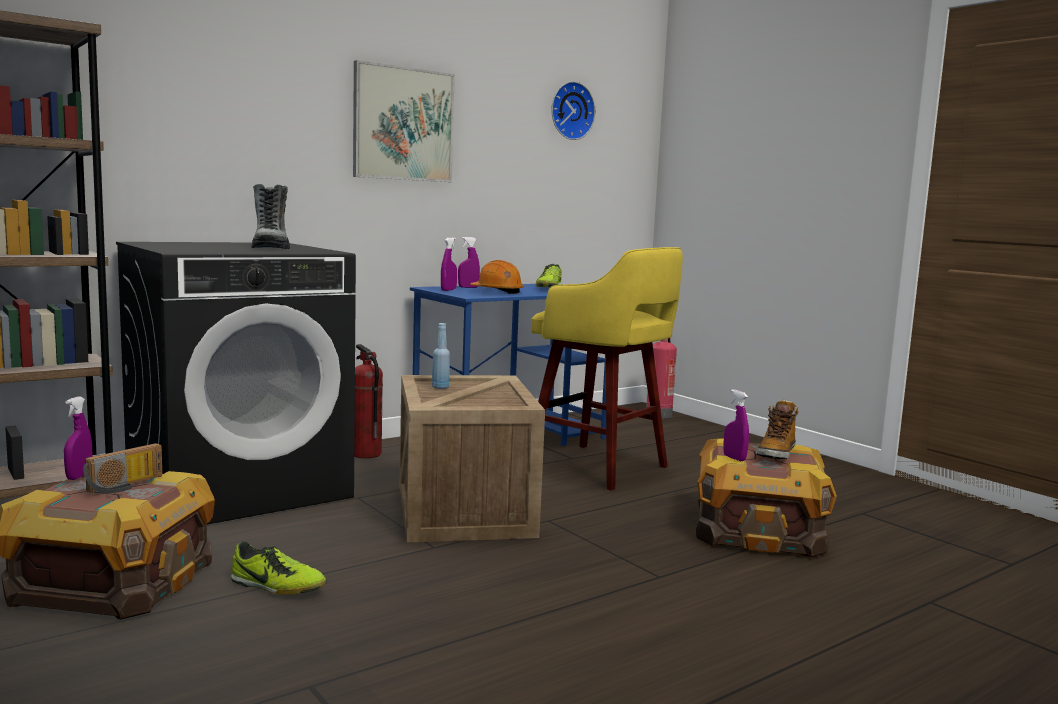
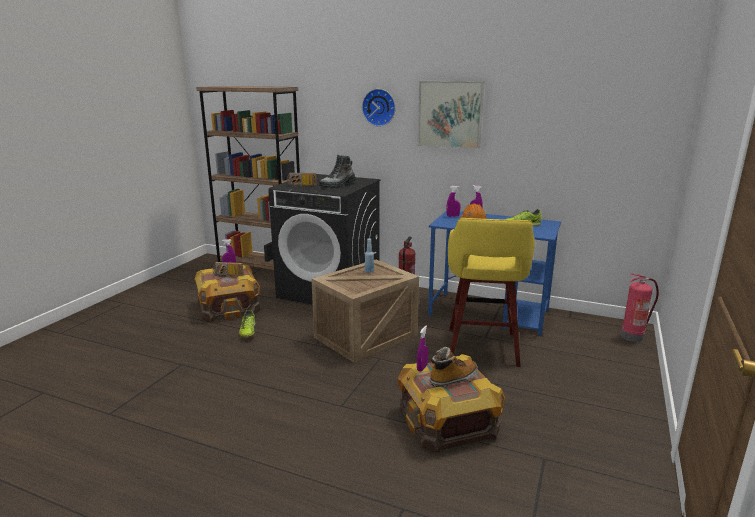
camera: 60 degrees right, 10 degrees up
(211, 250) = (301, 185): none -> radio
(570, 111) = (588, 97): wall clock -> wall clock (379, 107)
(776, 454) = (453, 378): boot -> boot turned 150 degrees clockwise

